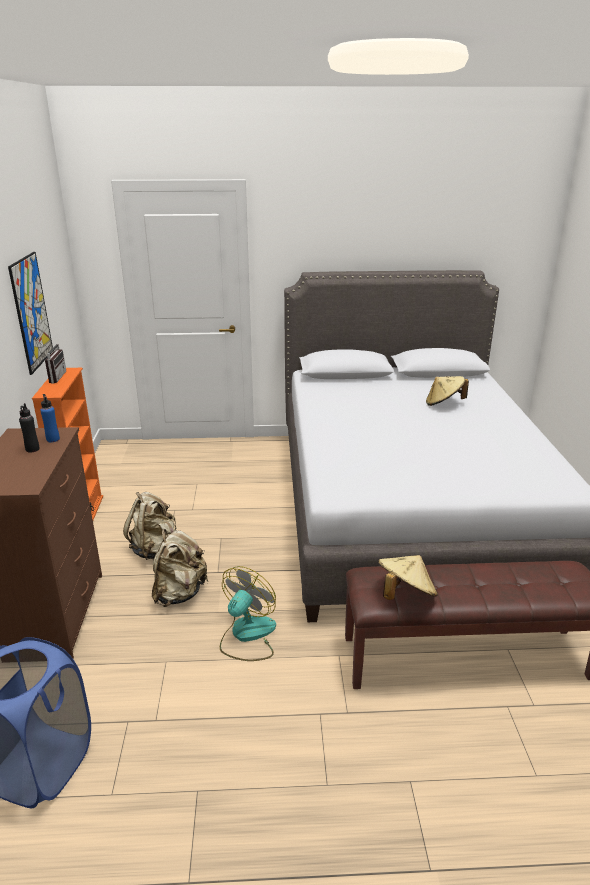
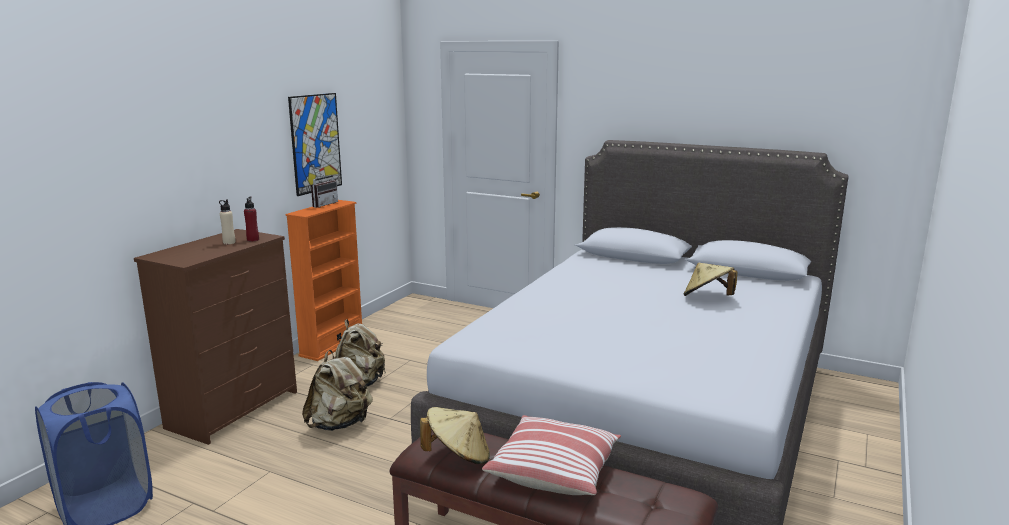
camera: 30 degrees right, 10 degrees down
(32, 449) = (229, 242): black bottle -> beige bottle
(53, 439) = (253, 239): blue bottle -> red bottle
(247, 635) = (355, 476): fan -> none
(478, 579) = (554, 470): none -> pillow

